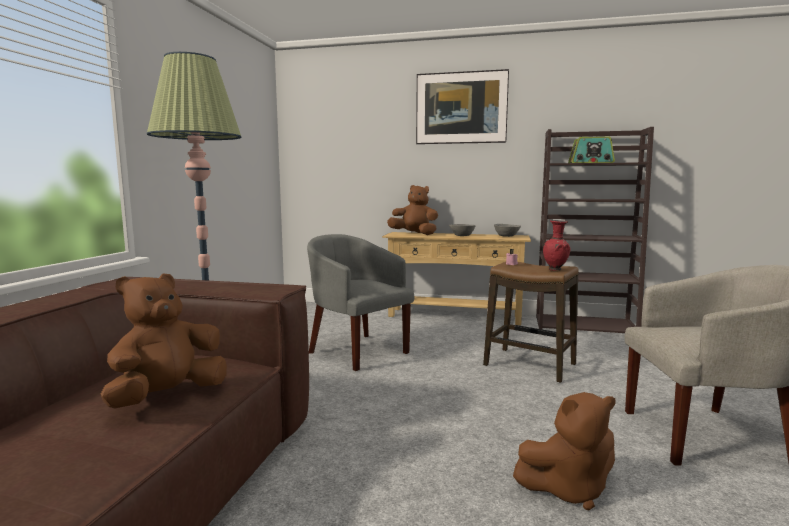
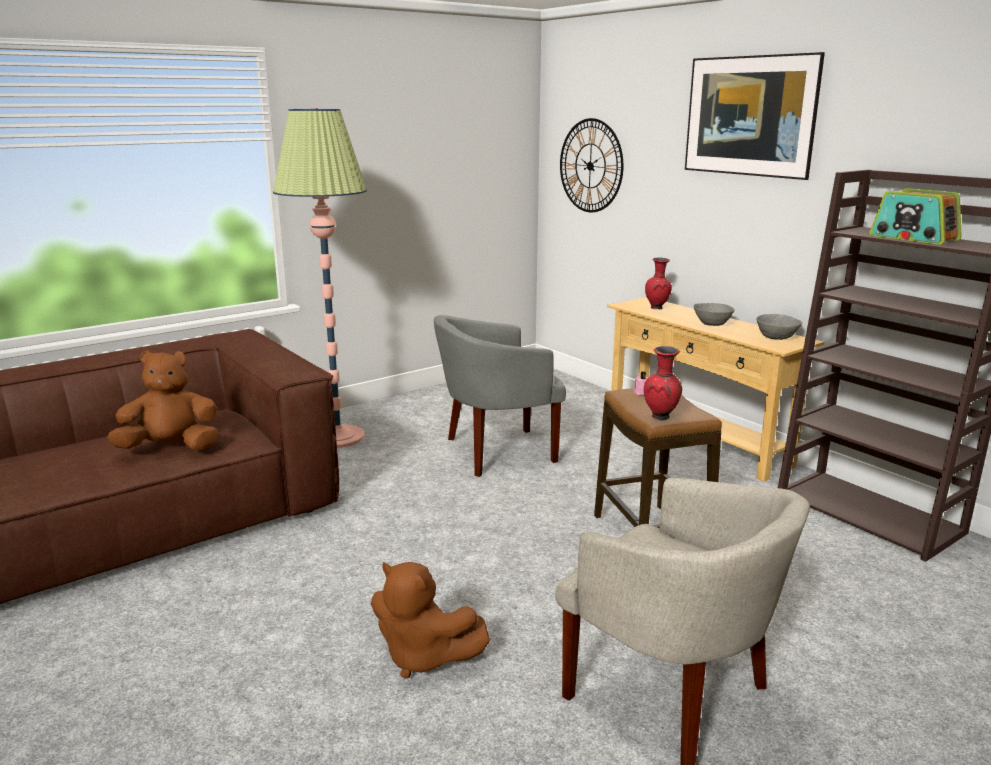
camera: 40 degrees right, 10 degrees up
(331, 149) = (590, 166): none -> wall clock
(357, 351) = (496, 451): grey armchair -> grey armchair turned 105 degrees counterclockwise
(414, 234) = (657, 308): brown plush toy -> red vase

